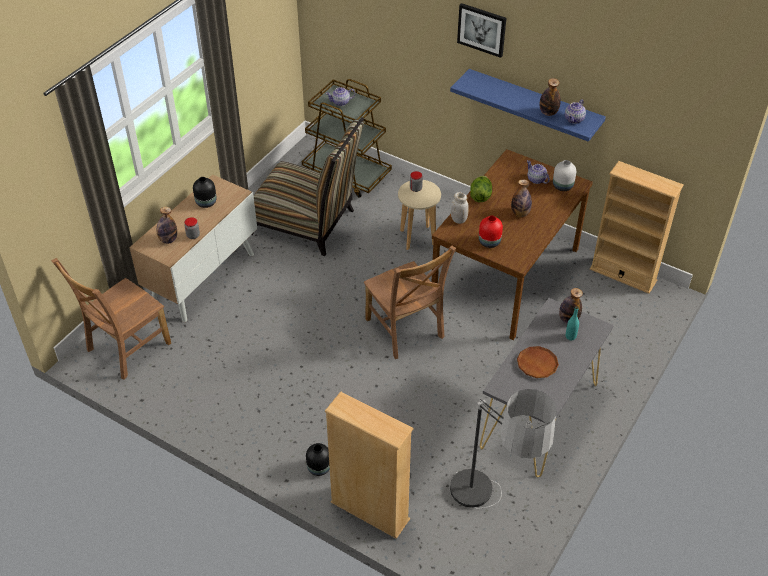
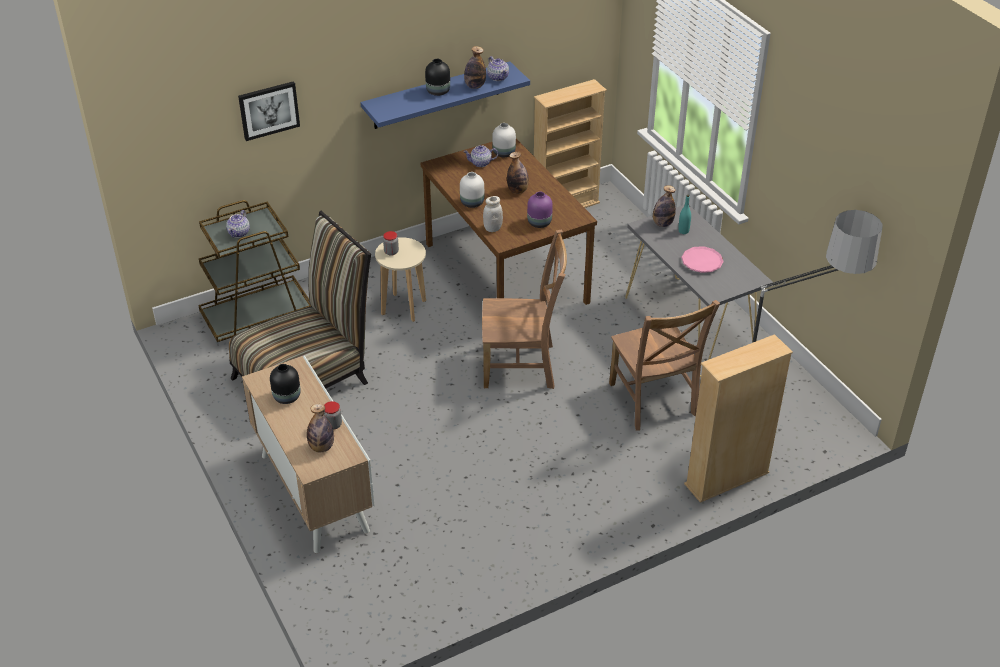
camera: 60 degrees left, 5 degrees down
(126, 348) = (368, 598): brown chair -> brown chair (653, 402)
(319, 467) = (652, 495): black vase -> black vase (437, 91)
(480, 196) = (472, 203): lettuce -> white vase
(482, 29) = (368, 49): picture -> picture (268, 110)
(489, 242) = (539, 222): red vase -> purple vase
(537, 364) = (701, 262): brown plate -> pink plate

